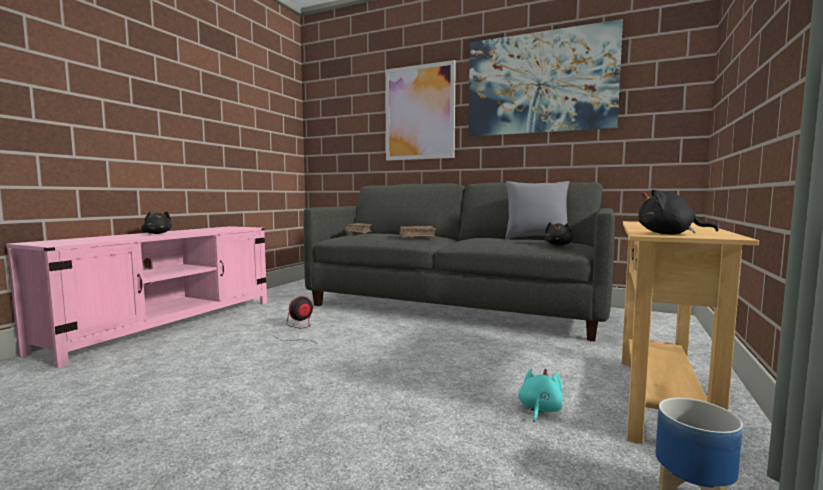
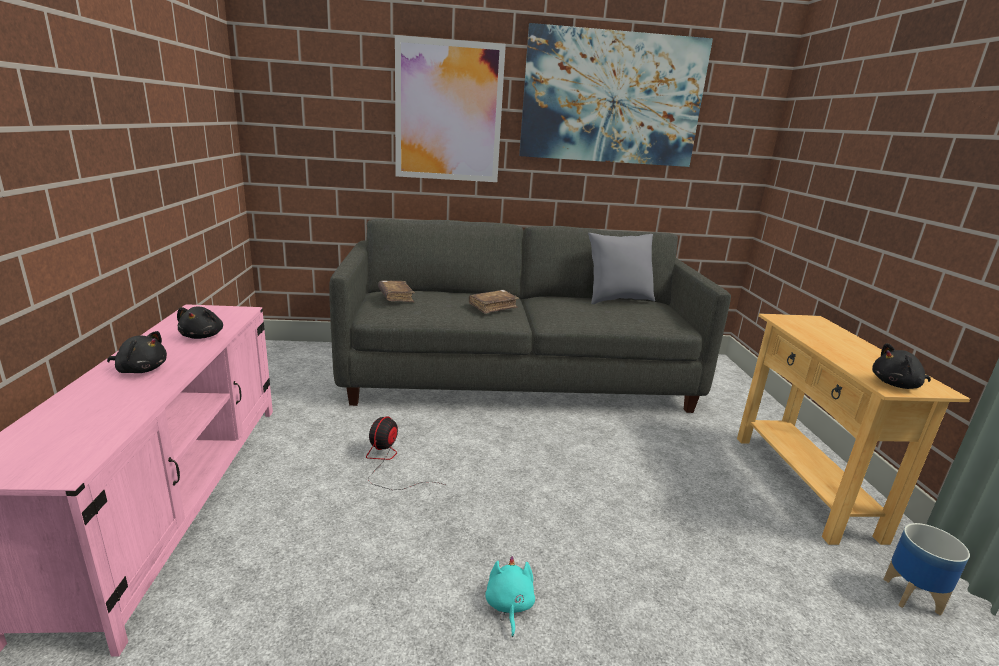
camera: 30 degrees left, 15 degrees up
(539, 410) = (745, 527): turquoise plush toy -> turquoise plush toy (509, 605)
(558, 245) = (663, 318): black plush toy -> black plush toy (203, 336)

